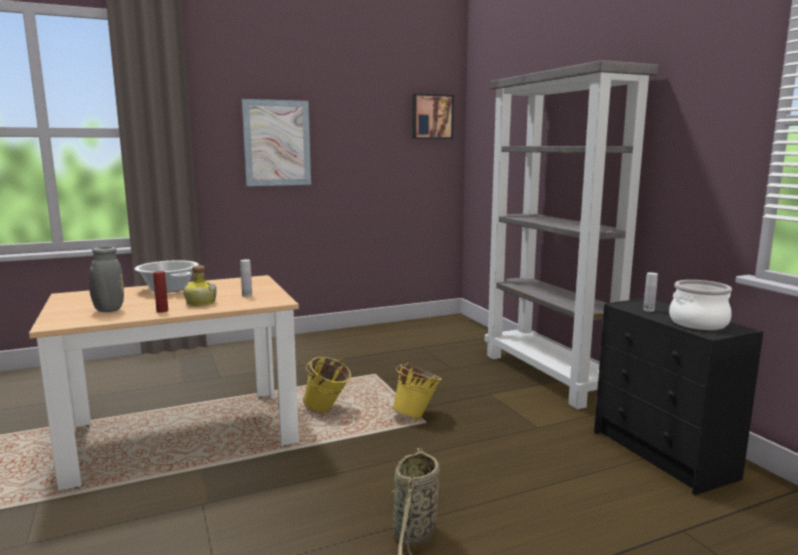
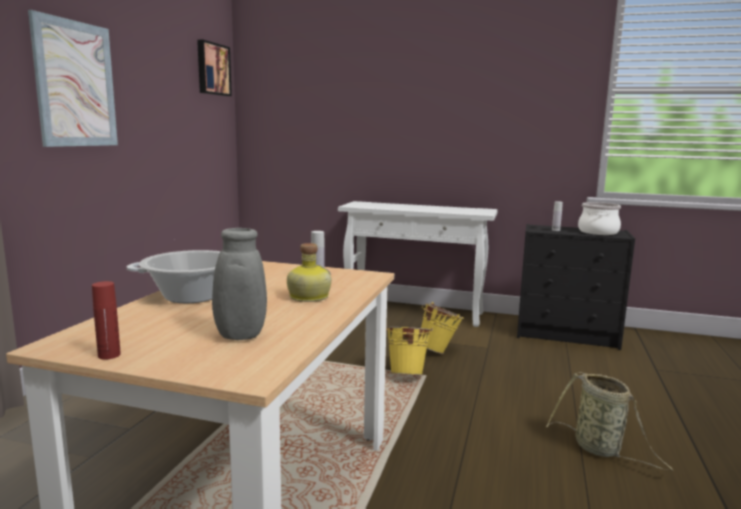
camera: 50 degrees left, 0 degrees up
(162, 311) = (308, 315): red bottle -> red bottle (109, 355)
(327, 411) = (334, 404): yellow bucket -> yellow bucket (439, 351)
(549, 376) = (415, 312): grey bookcase -> white console table

